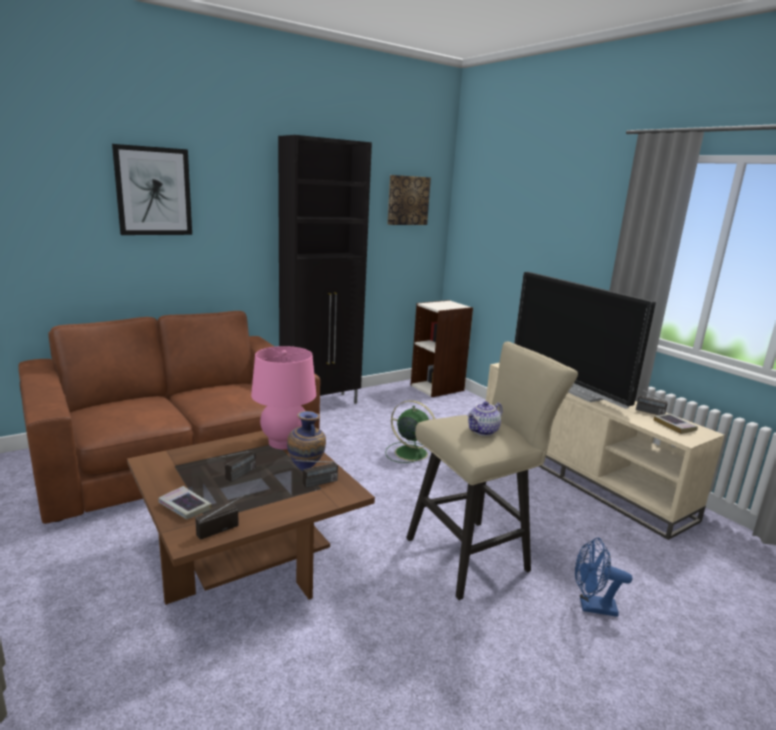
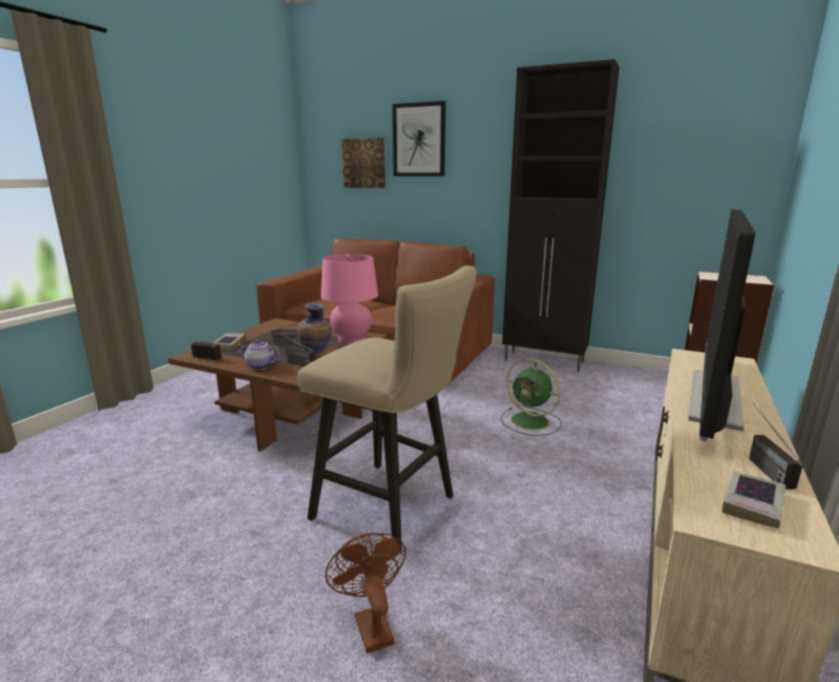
camera: 60 degrees right, 0 degrees up
(408, 200) = (709, 132): picture -> picture (364, 163)
(409, 453) = (531, 422): green fan -> green fan turned 135 degrees clockwise
(483, 431) = (365, 352): teapot -> teapot (259, 366)
(591, 607) = (370, 623): blue fan -> brown fan

